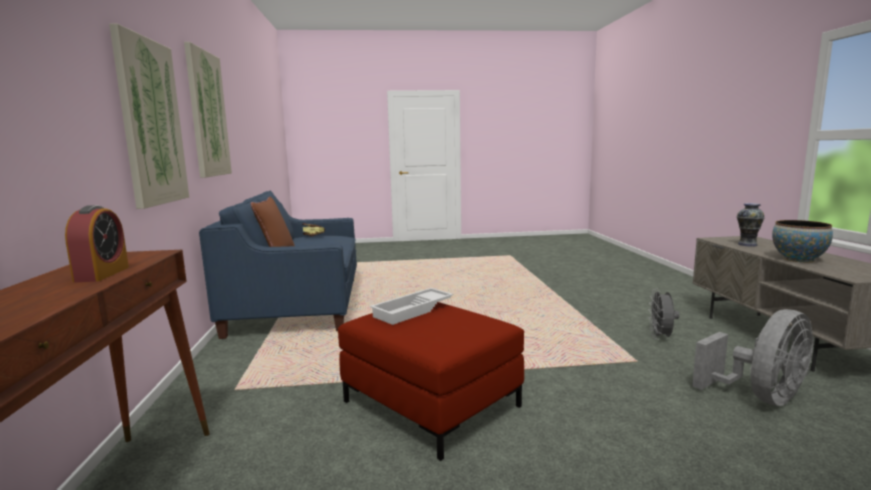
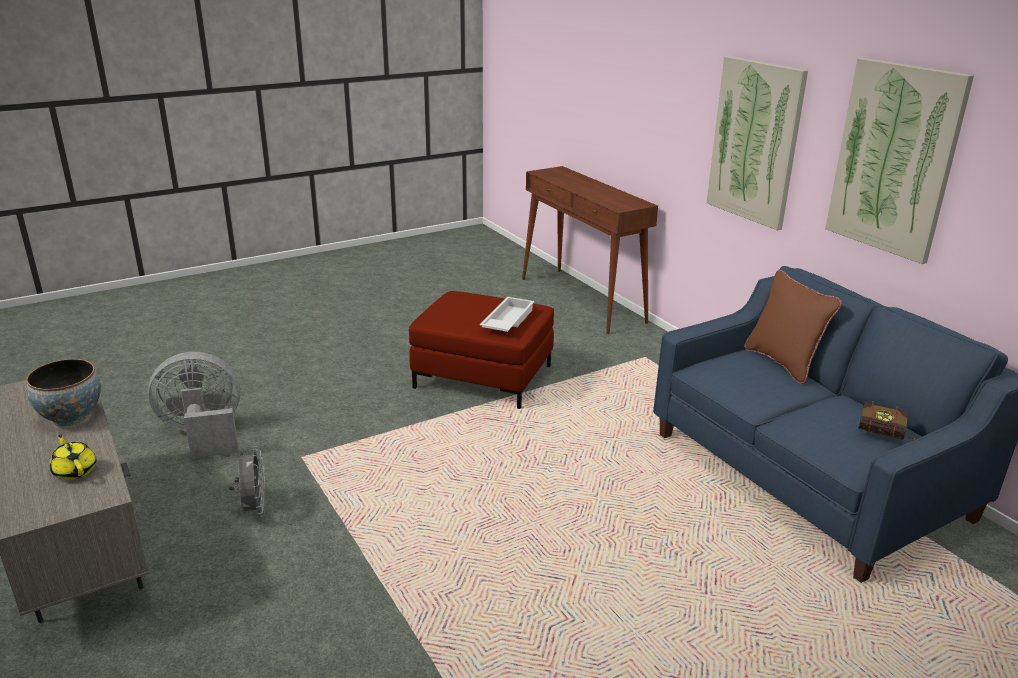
camera: 155 degrees right, 15 degrees up
(102, 274) = (595, 194): alarm clock -> none
(747, 244) = (75, 470): vase -> yellow teapot
(760, 397) = (203, 435): grey fan -> grey fan turned 45 degrees clockwise

